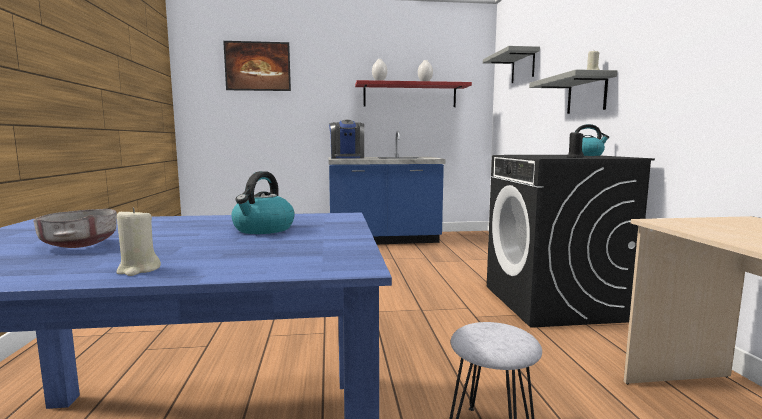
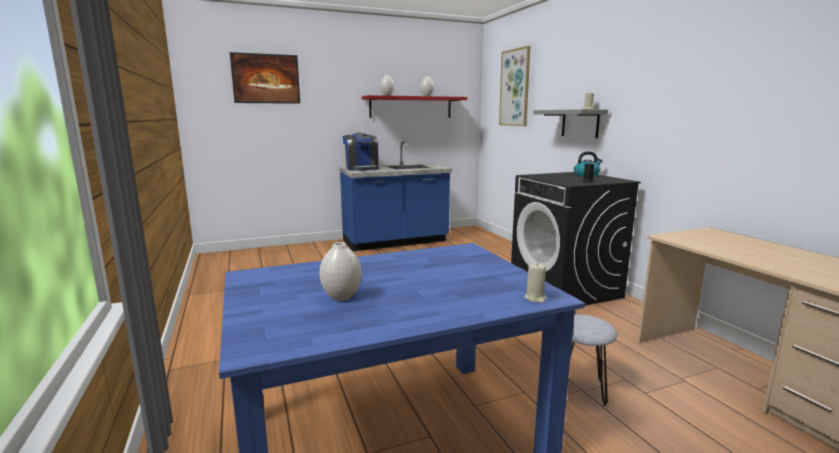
camera: 15 degrees left, 5 degrees up
(80, 245) = (342, 297): grey bowl -> white vase
(138, 270) = (433, 314): beige candle -> beige candle (535, 298)
(263, 229) = (439, 268): kettle -> none
(523, 66) = (515, 88): grey shelf -> picture

